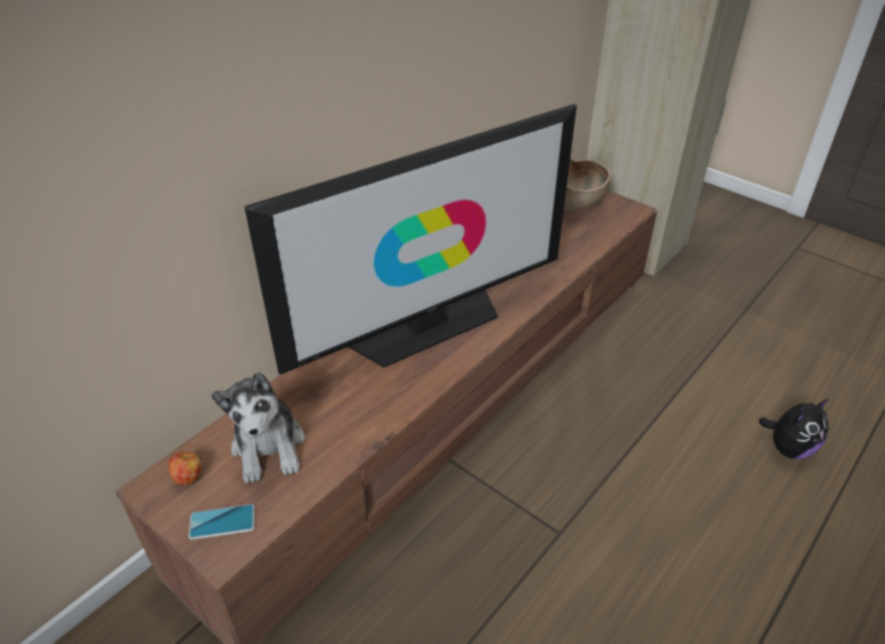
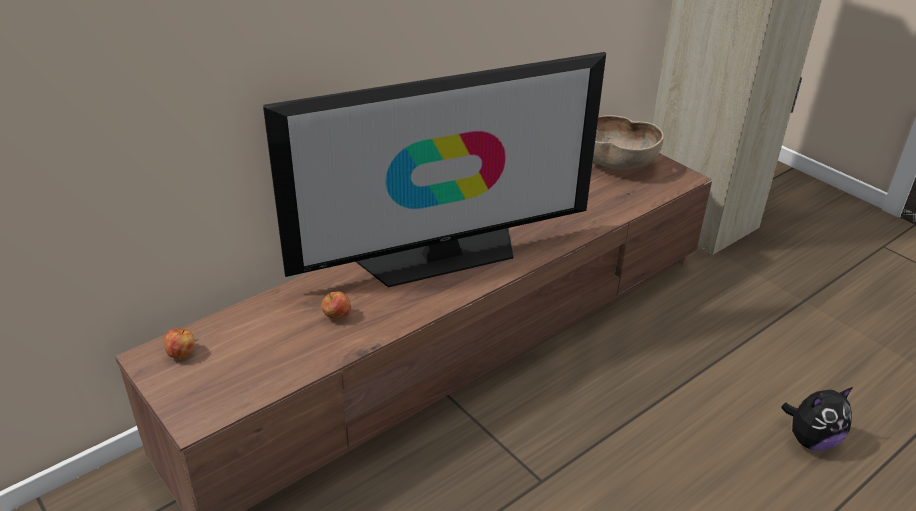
camera: 10 degrees right, 5 degrees down
(222, 522) = (201, 395): phone -> none
(269, 447) = (261, 339): plush toy -> none
(340, 408) = (337, 316): none -> apple

